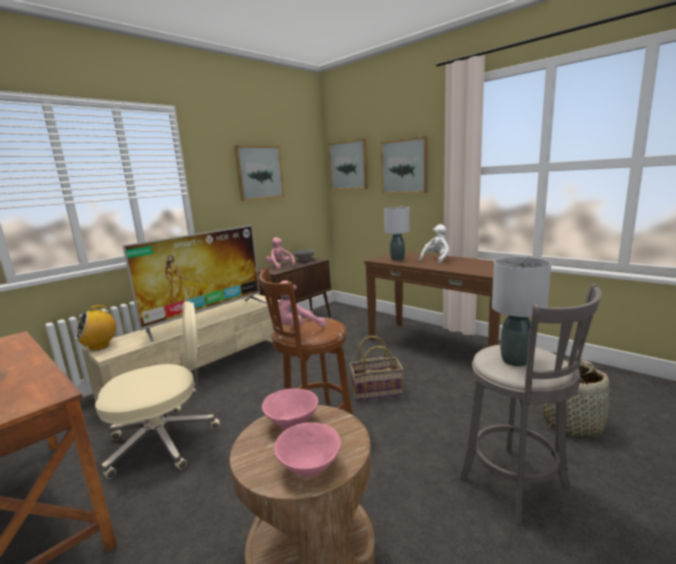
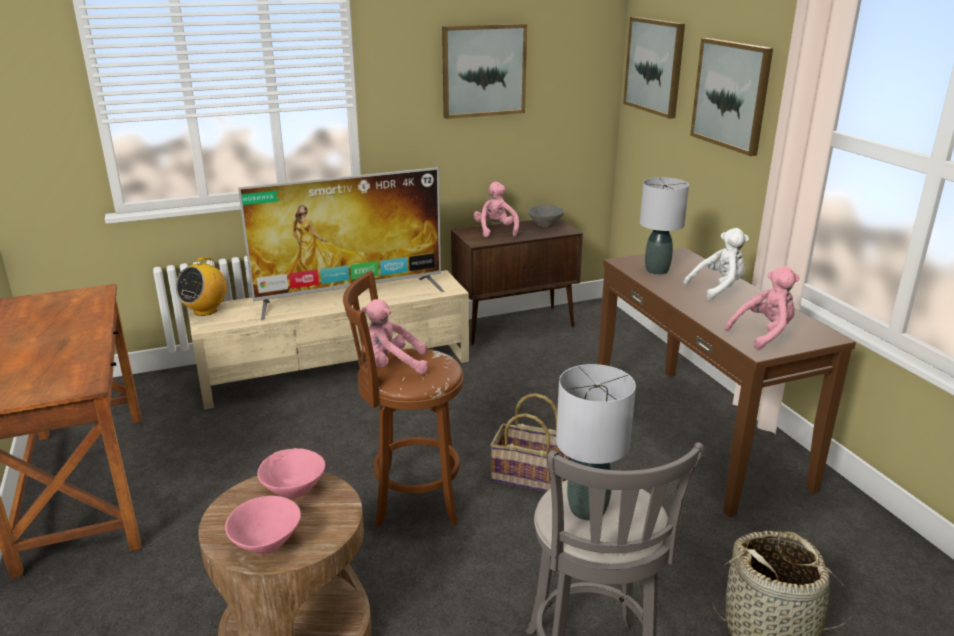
camera: 25 degrees right, 10 degrees up
(99, 346) = (205, 310): radio -> radio turned 45 degrees counterclockwise
(165, 441) = (241, 453): beige office chair -> none
(485, 268) = (764, 334): none -> pink plush toy

